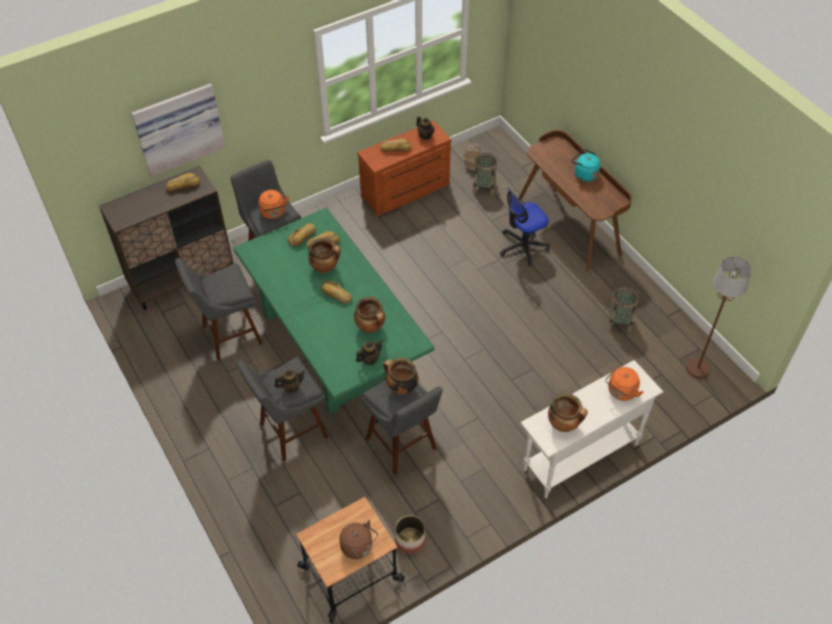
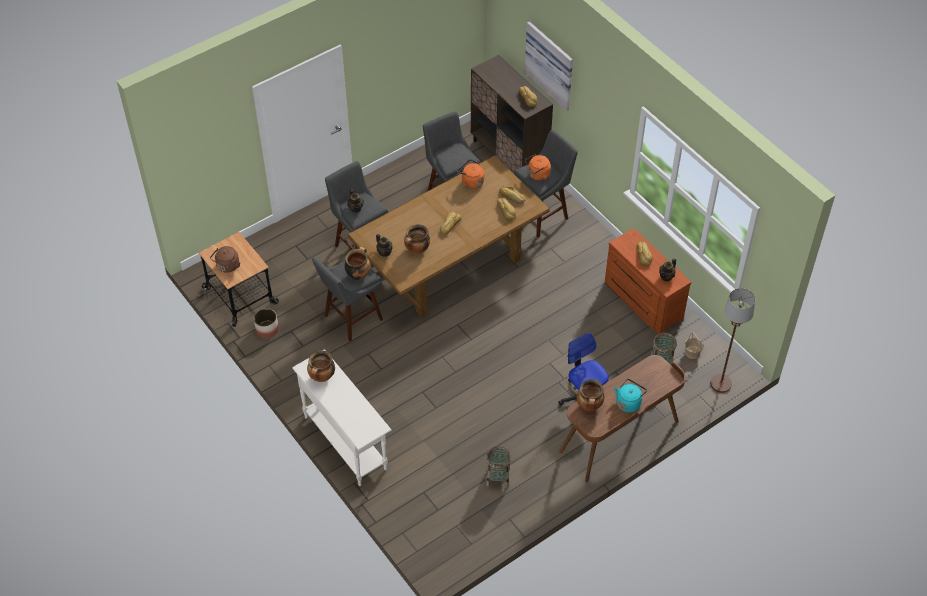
camera: 85 degrees right, 0 degrees up
(325, 267) = (478, 215): cooking pot -> cooking pot (589, 406)
(334, 344) = (450, 264): green dining table -> brown dining table
(621, 392) = (355, 418): orange kettle -> orange kettle (471, 182)
(697, 368) = (447, 540): brown floor lamp -> brown floor lamp (721, 383)

